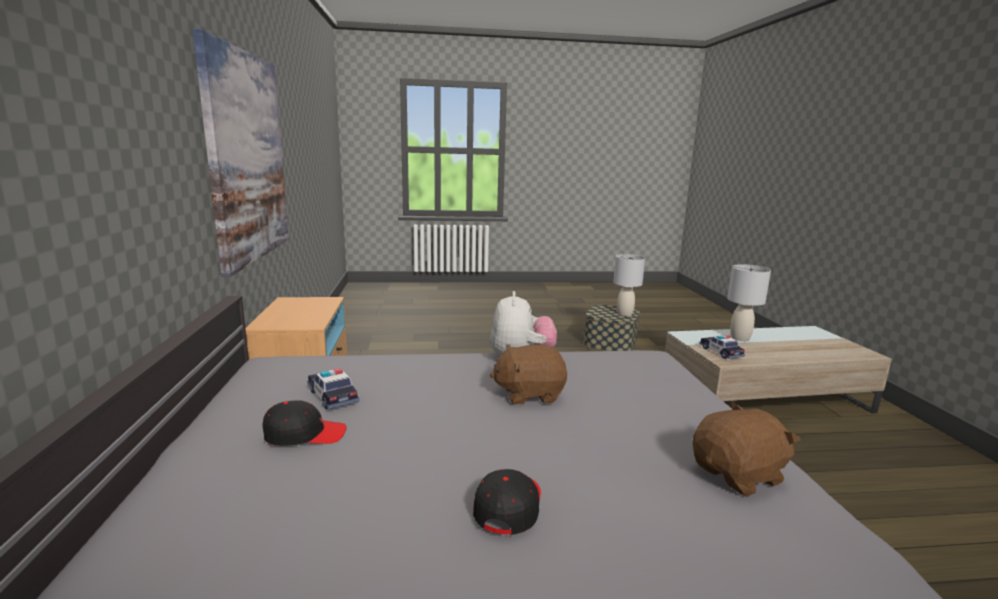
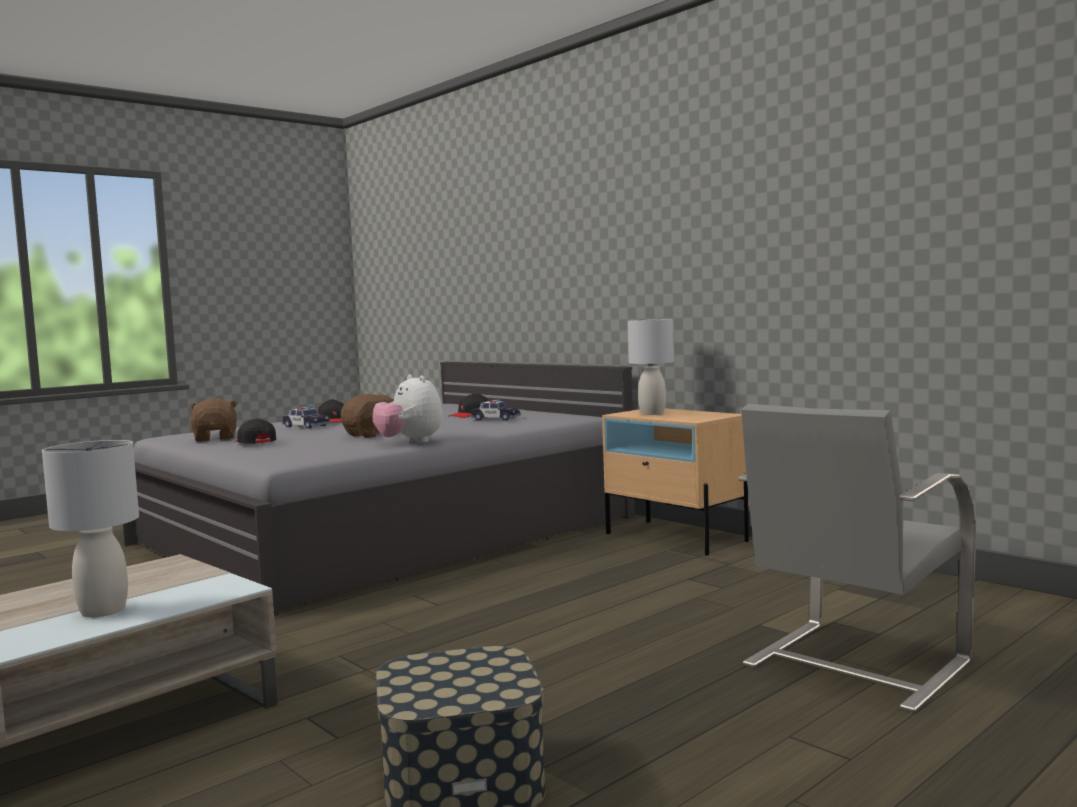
camera: 145 degrees right, 10 degrees down
(247, 157) = (729, 247): picture -> none
(451, 330) = (852, 664): none -> grey chair
(624, 314) = (417, 682): grey table lamp -> grey table lamp (652, 413)
(675, 423) = (254, 442): none -> black cap
(720, 352) = (167, 574): toy car -> toy car (306, 426)
(738, 475) = (216, 438): brown plush toy -> brown plush toy turned 135 degrees clockwise

